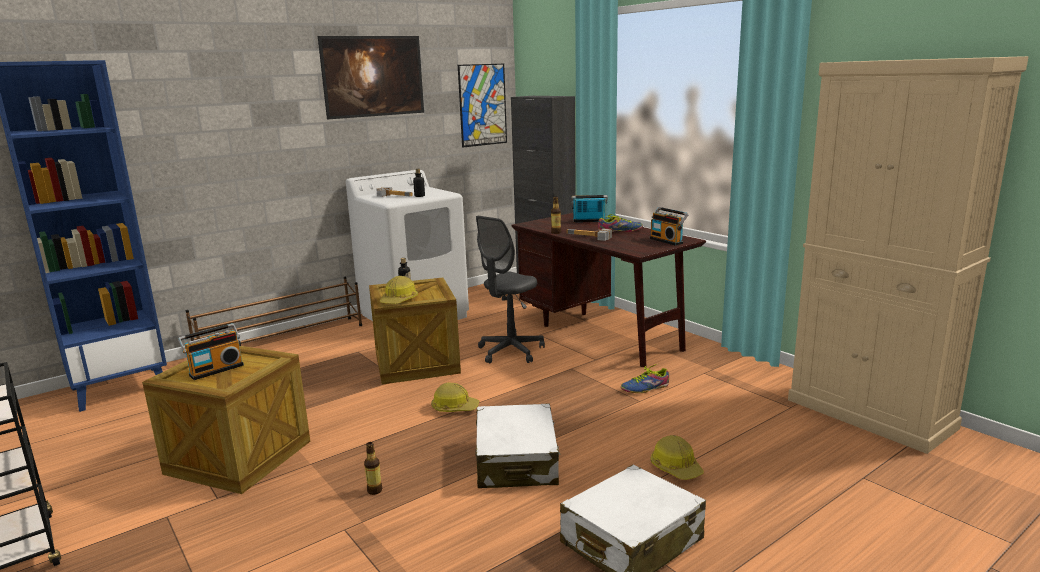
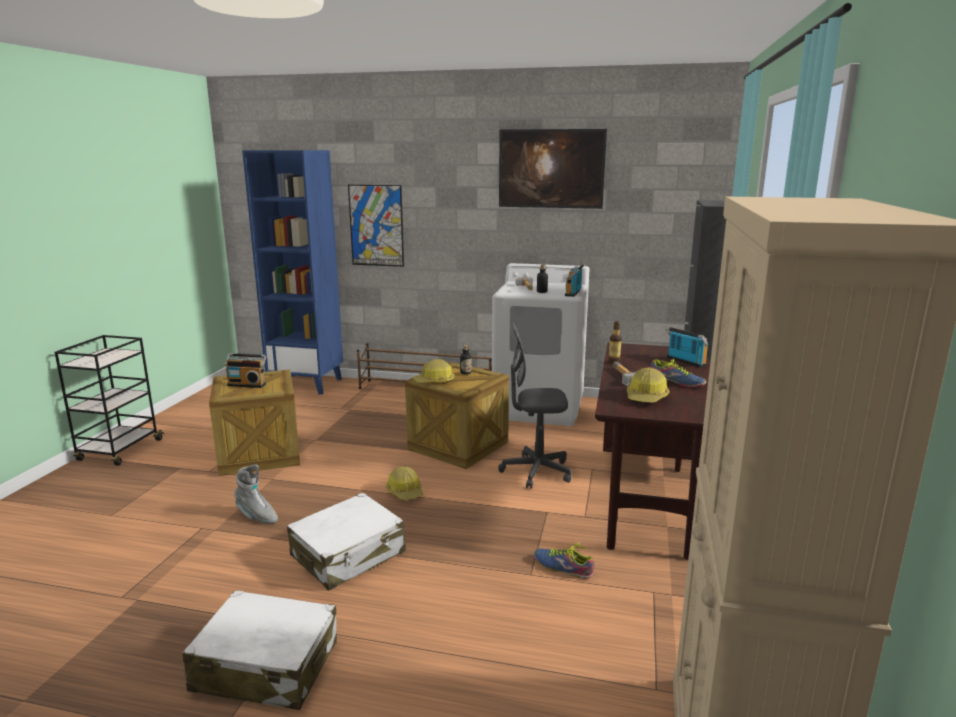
camera: 50 degrees right, 0 degrees up
(374, 490) = (256, 516): bottle -> grey boot
(482, 105) = (682, 206): picture -> picture (376, 225)
(667, 241) = (684, 410): radio -> radio (574, 293)
(676, 467) = (418, 647): hard hat -> hard hat (646, 397)

